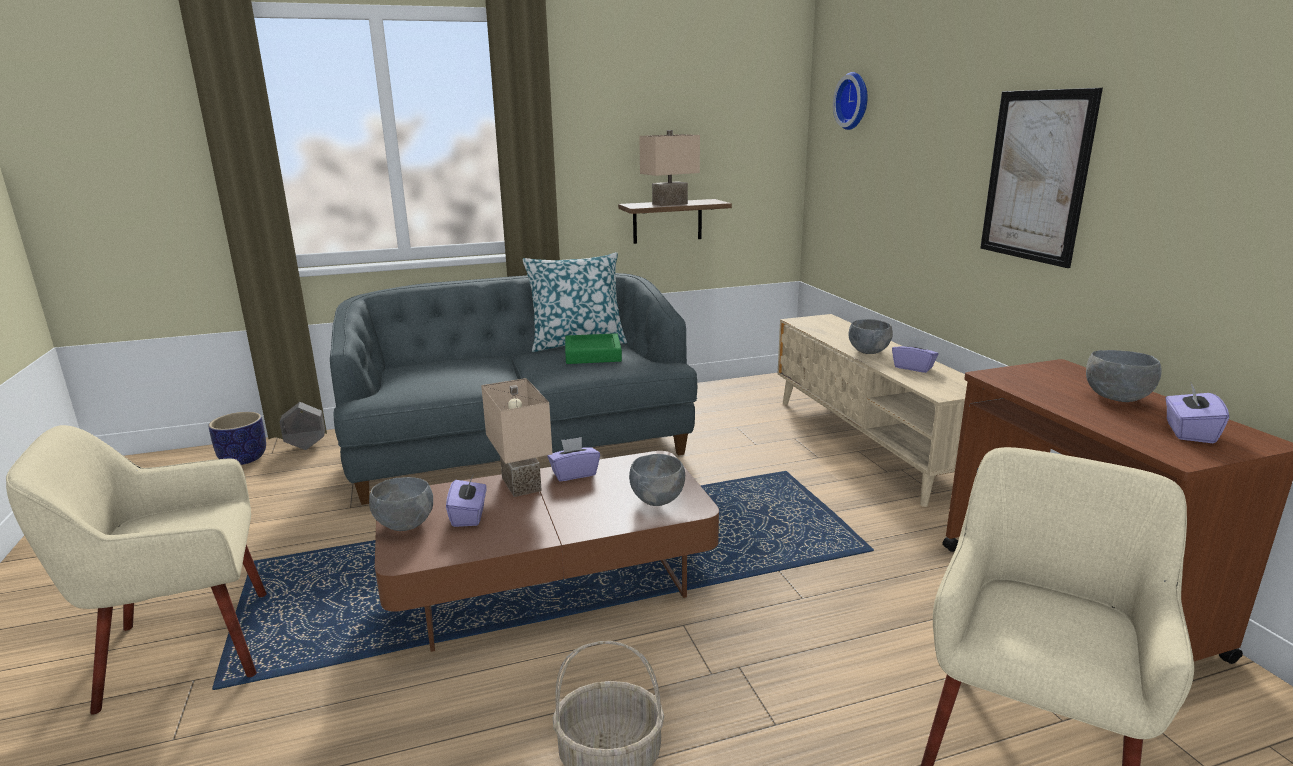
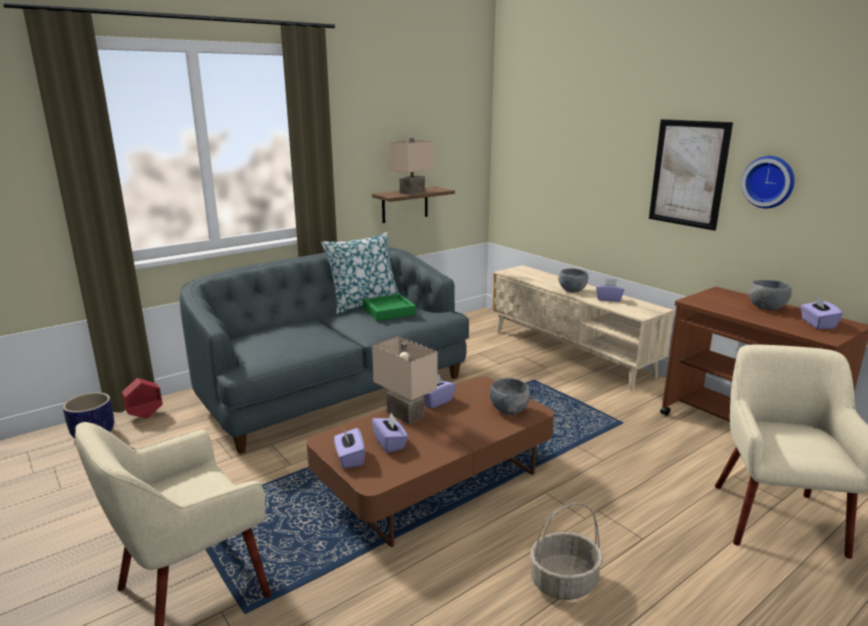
camera: 20 degrees left, 0 degrees up
(306, 446) = (145, 415): grey planter -> red planter
(405, 525) = (349, 458): grey bowl -> purple tissue box
(854, 101) = (536, 116): wall clock -> wall clock (769, 181)

